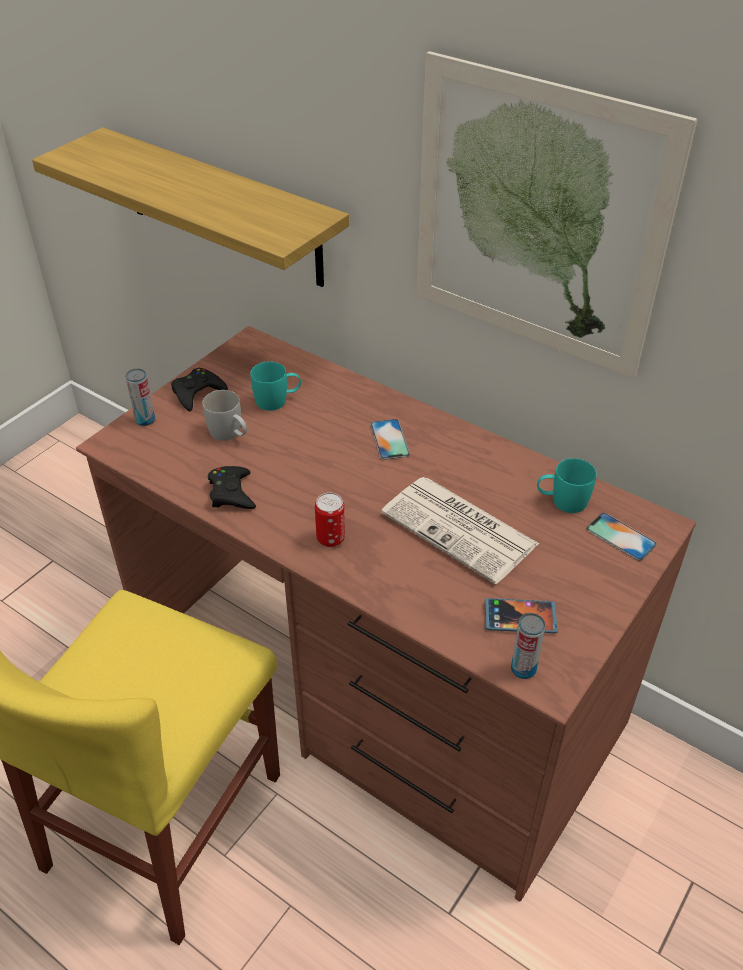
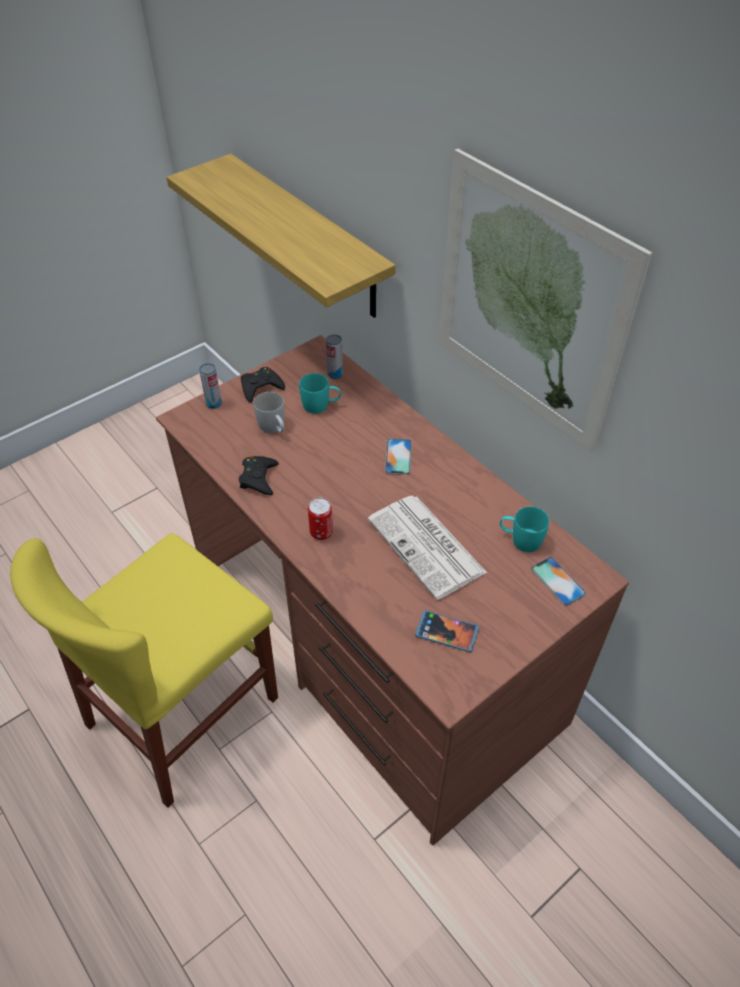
camera: 15 degrees right, 5 degrees up
(523, 669) = (433, 675): can -> can (335, 374)

